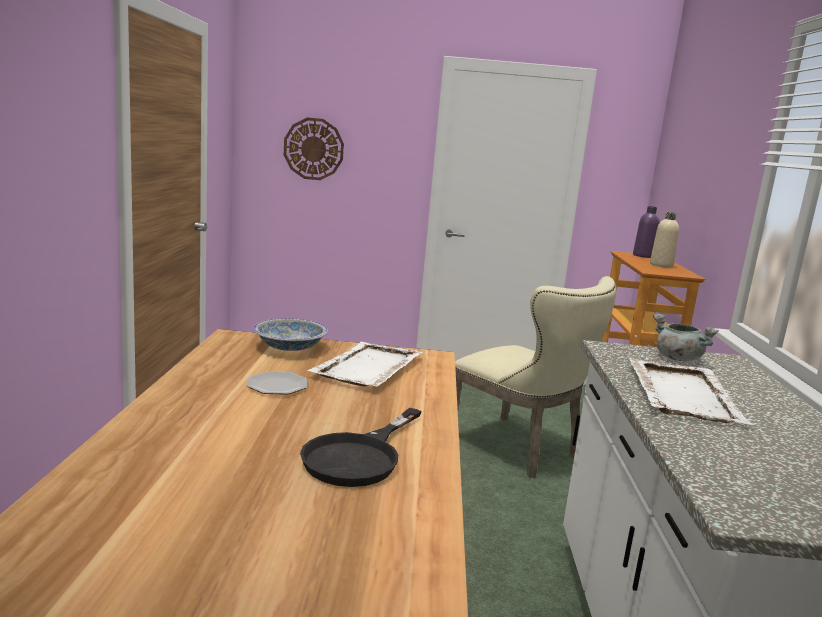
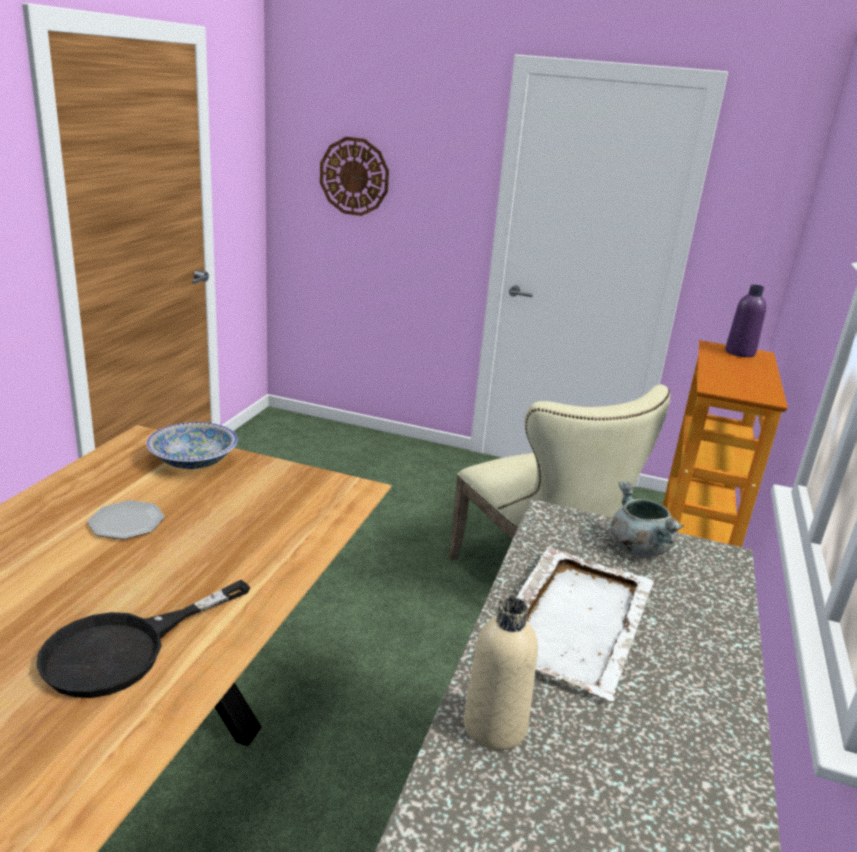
camera: 15 degrees right, 10 degrees up
(367, 368) = (256, 503): white tray -> none
(661, 265) = (746, 374): beige bottle -> beige bottle (494, 726)

